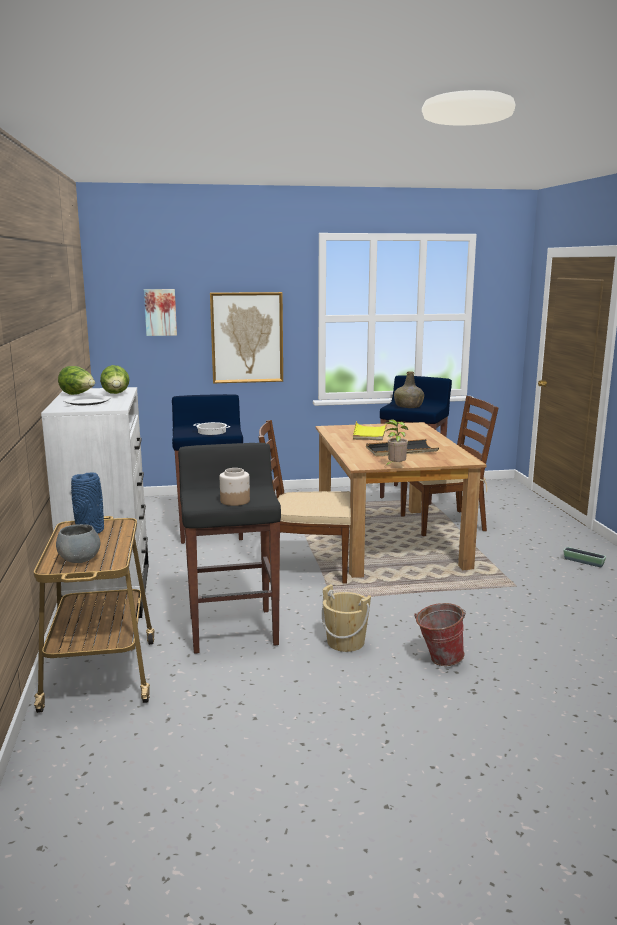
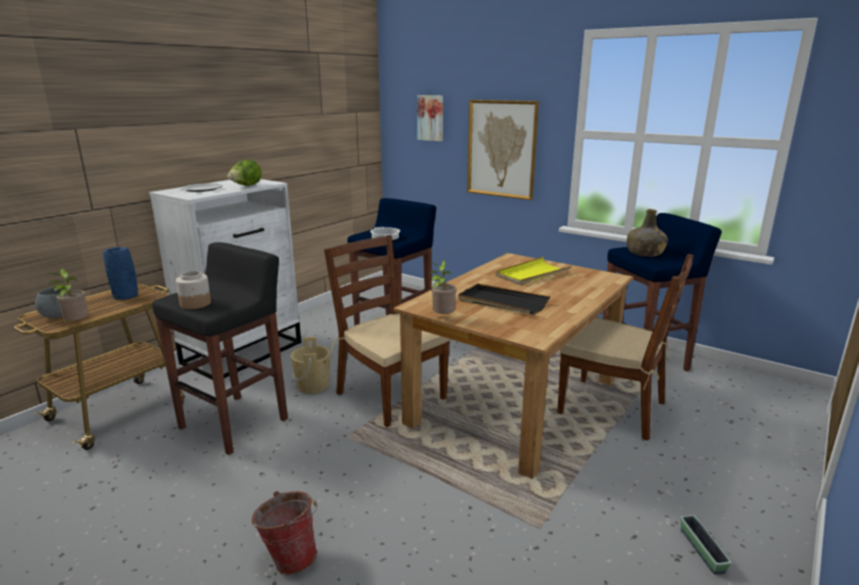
camera: 45 degrees right, 5 degrees up
(78, 394) = (228, 182): lettuce -> none
(128, 556) = (76, 324): none -> potted plant
(345, 642) = (269, 484): beige bucket -> beige bucket (313, 386)

